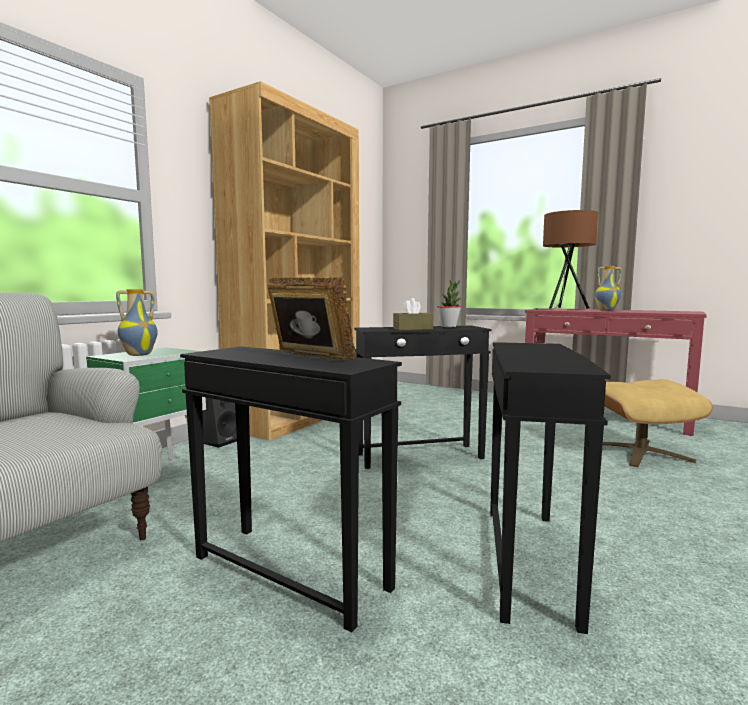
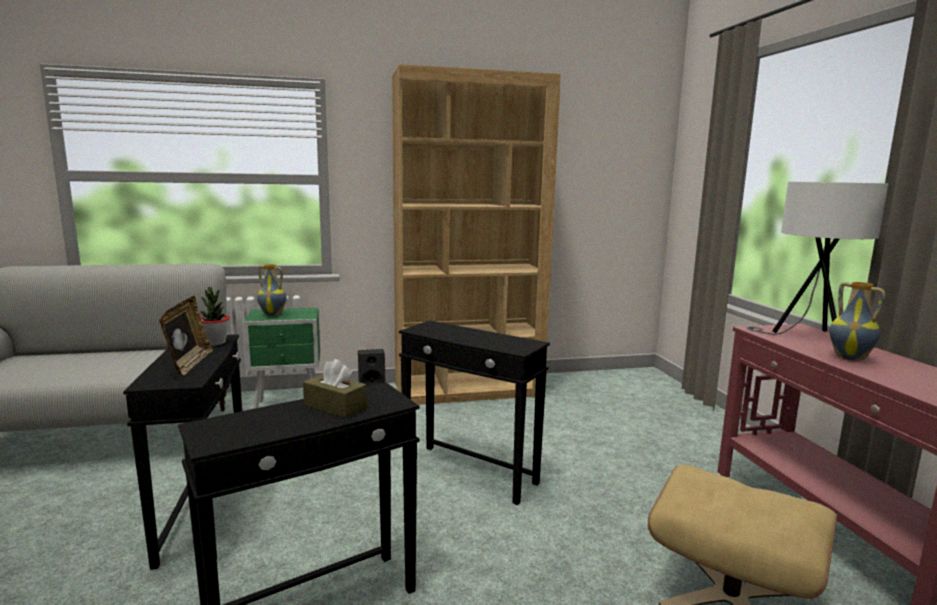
camera: 45 degrees right, 5 degrees up
(412, 329) = (453, 336): brown tissue box -> brown tissue box (335, 406)
(448, 326) = (507, 340): potted plant -> potted plant (215, 343)
(563, 309) = (807, 337): brown table lamp -> white table lamp

